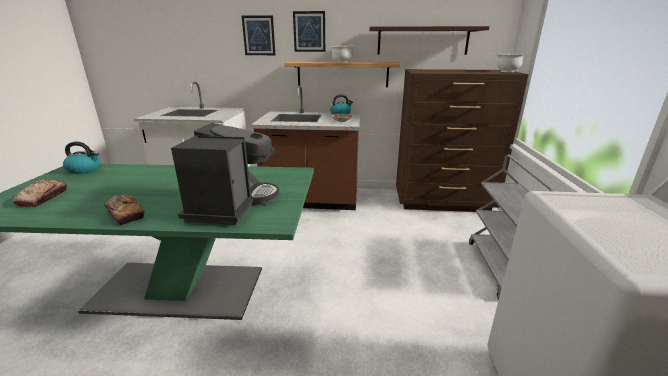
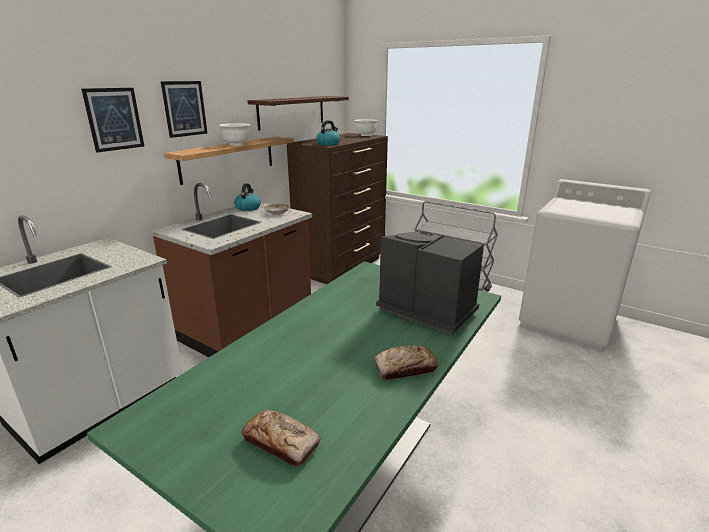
camera: 60 degrees left, 0 degrees up
(85, 169) = (167, 409): kettle -> kettle (328, 144)

